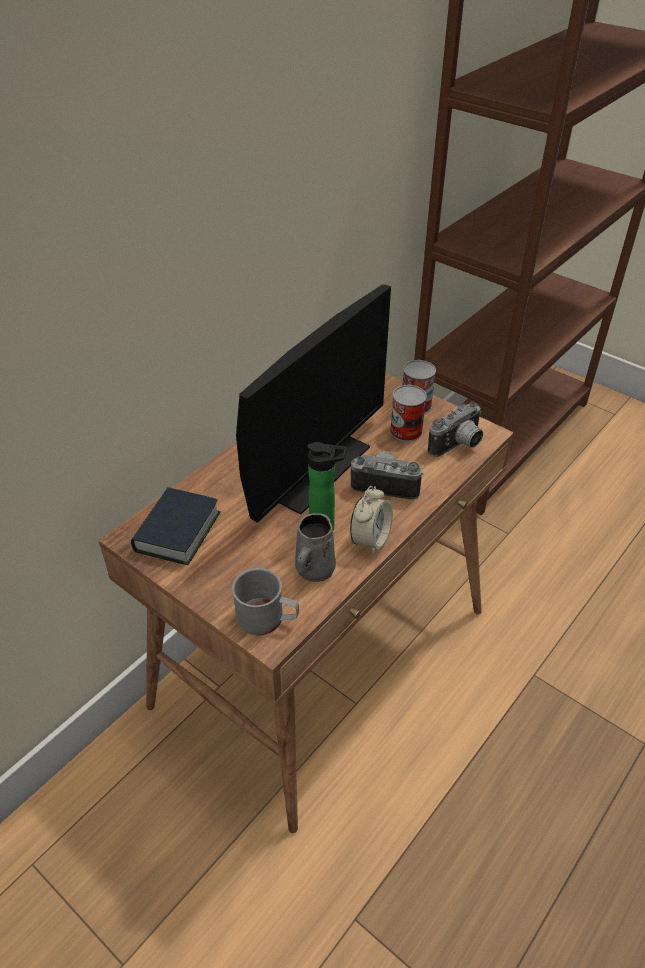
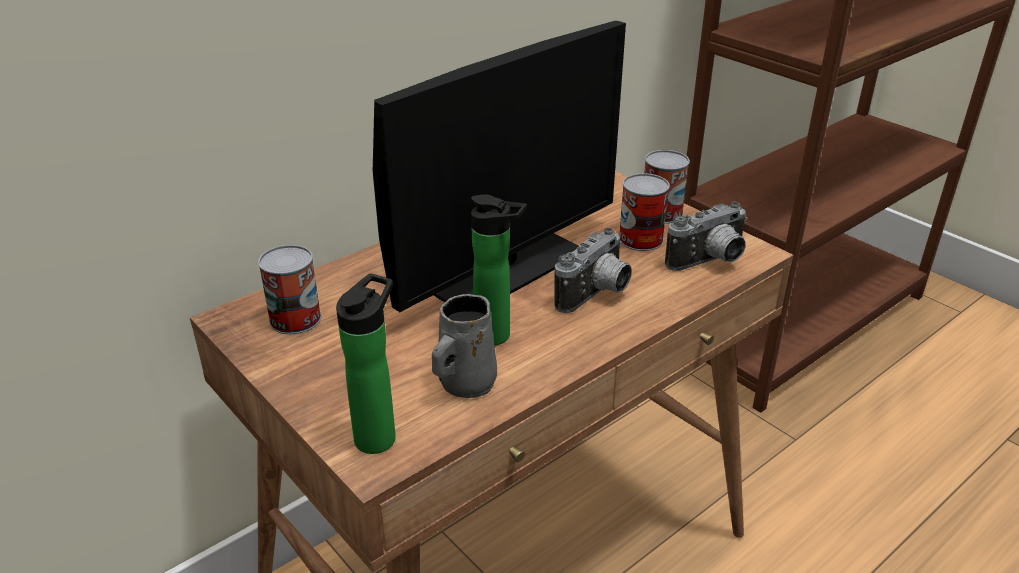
camera: 10 degrees right, 10 degrees down
(177, 532) = (295, 319): book -> can
(267, 618) = (379, 435): grey mug -> bottle
(370, 540) = (557, 356): alarm clock -> none
(386, 484) = (597, 295): camera -> camera turned 105 degrees clockwise

